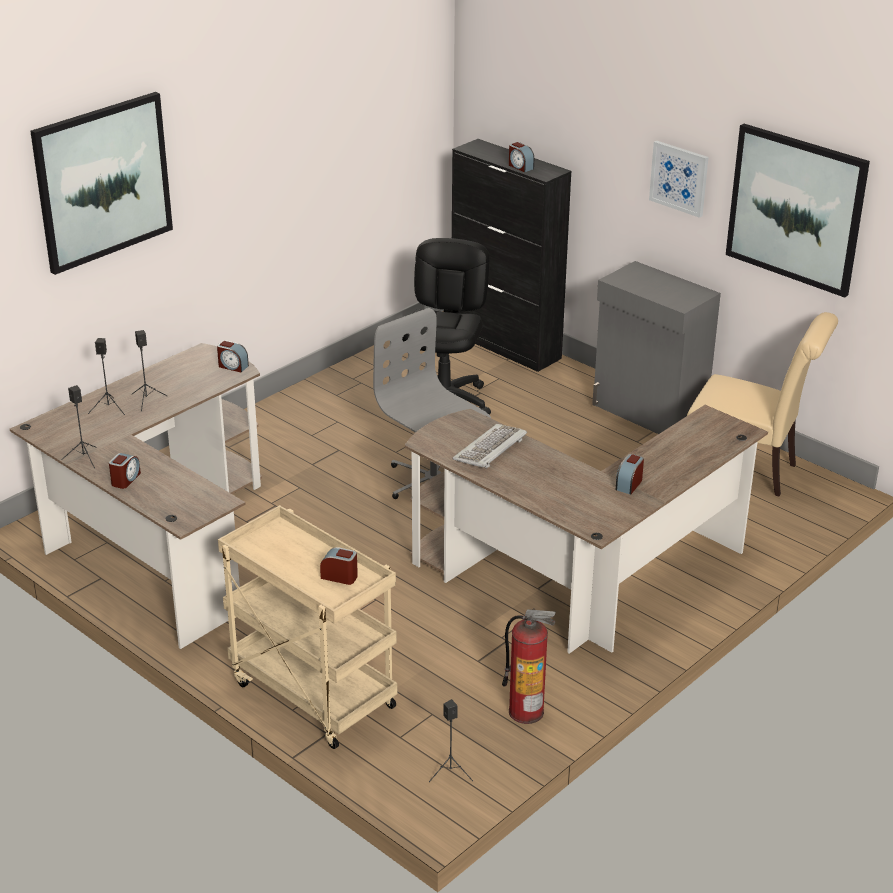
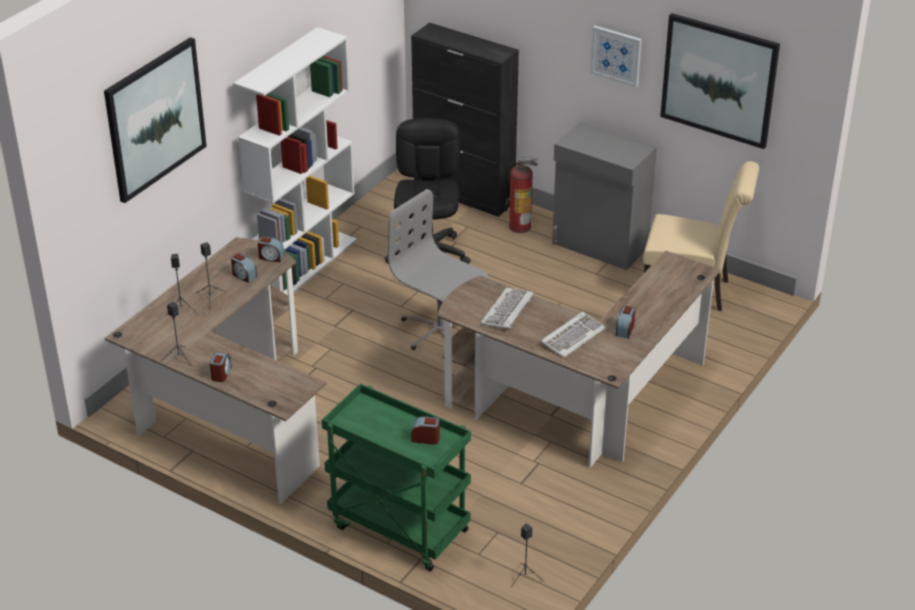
camera: 10 degrees left, 5 degrees up
(301, 398) = (305, 264): none -> white bookcase
(310, 694) = (397, 528): beige cart -> green cart
(520, 167) = (475, 49): alarm clock -> alarm clock (244, 275)
(526, 711) = (569, 520): fire extinguisher -> fire extinguisher (520, 226)
(561, 485) = (572, 336): none -> keyboard

